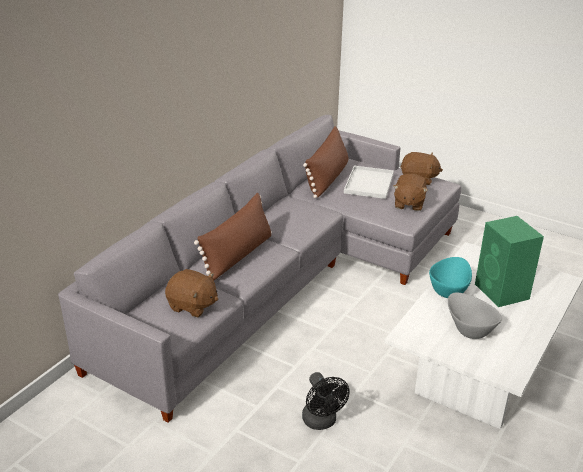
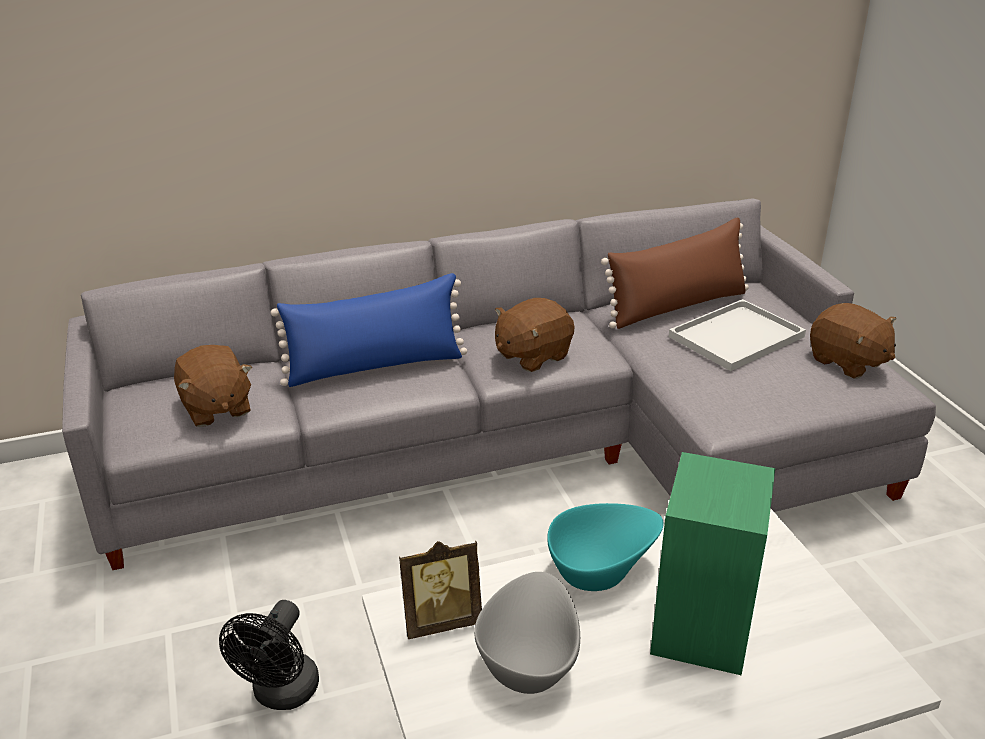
camera: 40 degrees right, 0 degrees up
(238, 256) = (375, 366): brown pillow -> blue pillow
(408, 204) = (765, 395): brown plush toy -> brown plush toy (532, 355)
(424, 332) = (441, 621): none -> picture frame

